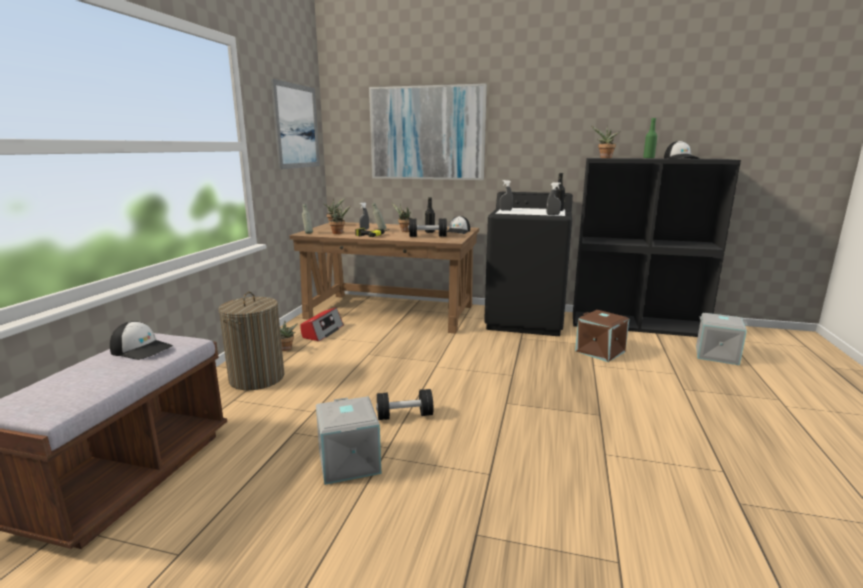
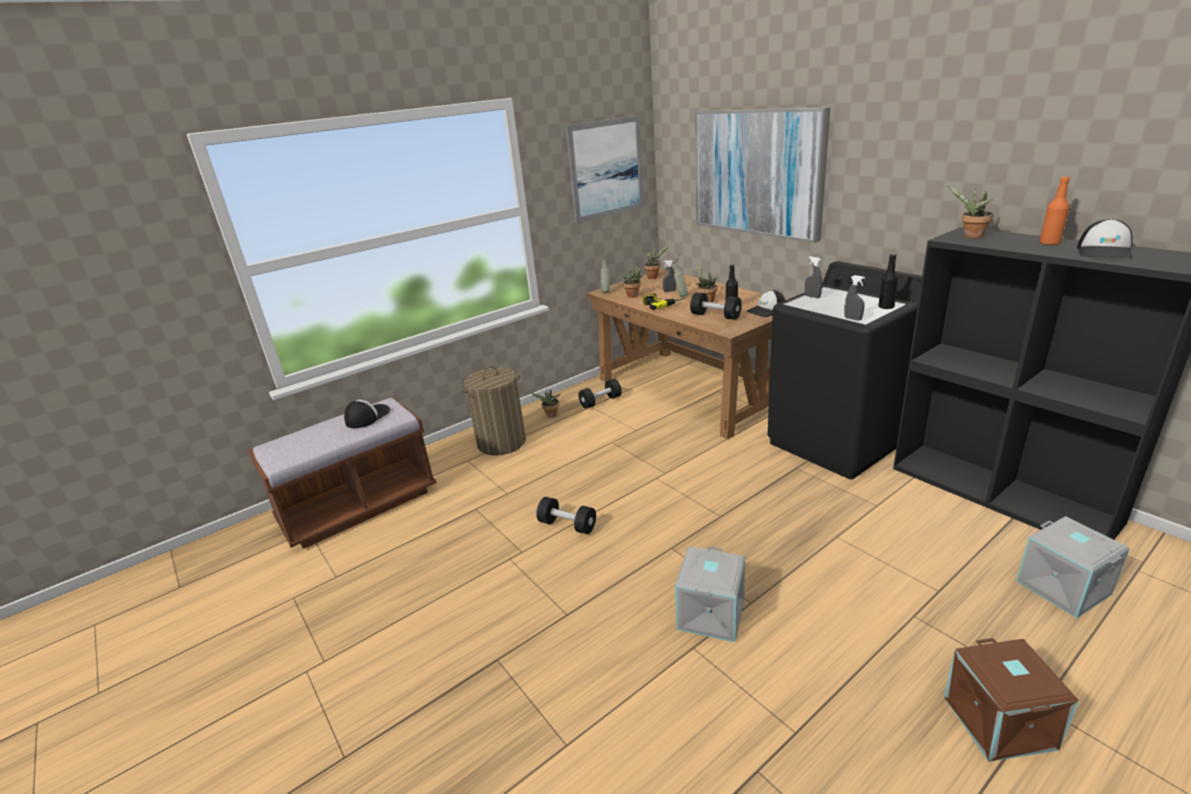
camera: 40 degrees right, 10 degrees up
(142, 349) = (367, 417): cap -> cap turned 120 degrees counterclockwise
(322, 332) = (600, 401): radio -> black dumbbell
(350, 462) = (484, 553): grey storage box -> grey storage box (712, 614)
(600, 351) = (876, 520): brown storage box -> brown storage box (1001, 722)
(648, 158) = (1049, 243): green bottle -> orange bottle

